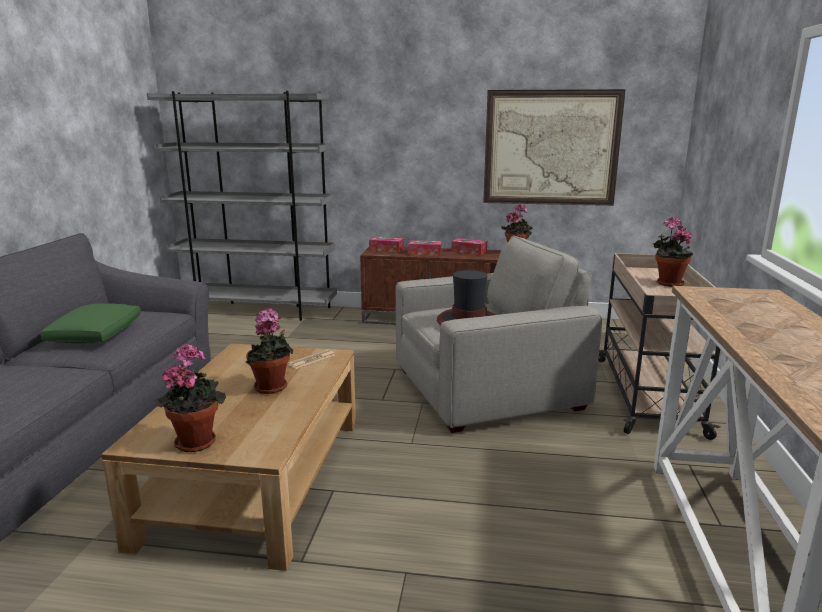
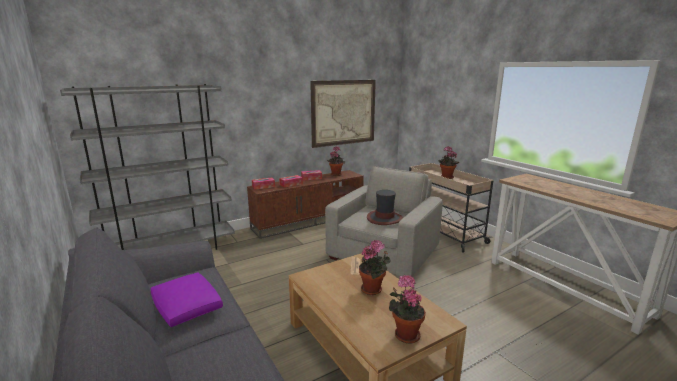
camera: 40 degrees left, 0 degrees up
(96, 335) = (186, 306): green pillow -> purple pillow

